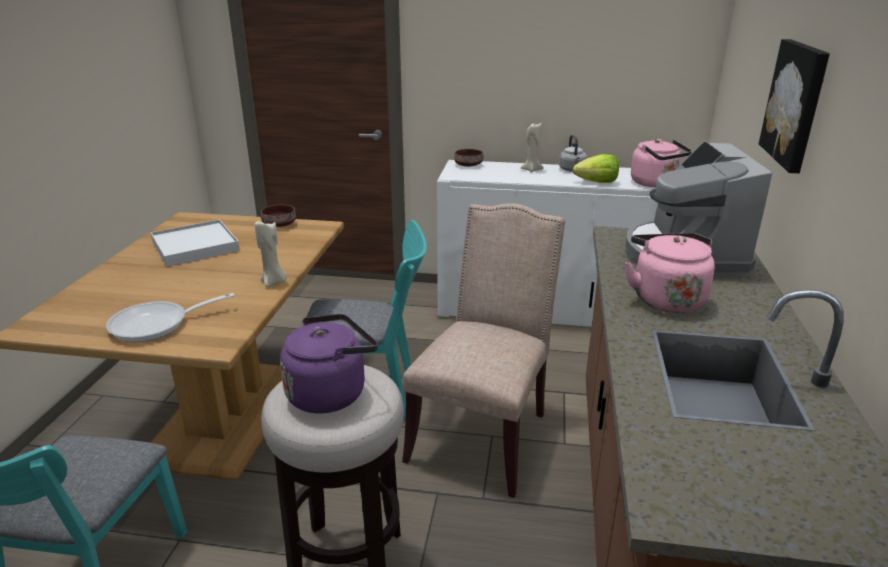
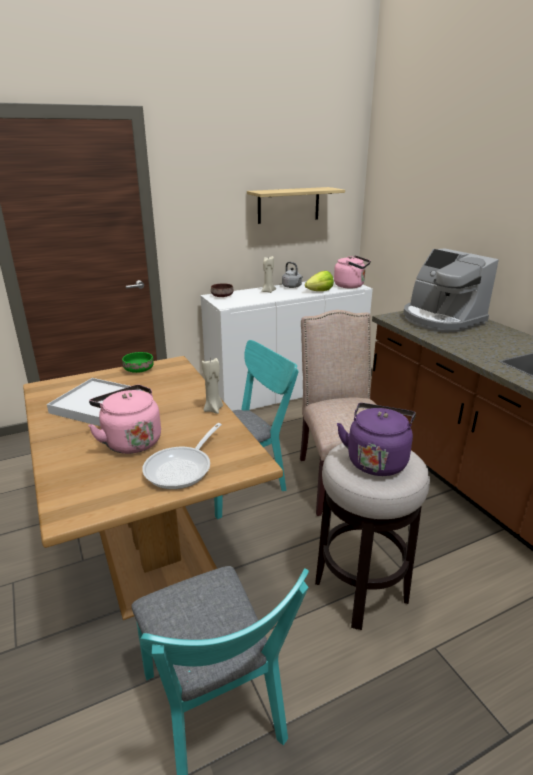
camera: 35 degrees left, 0 degrees up
(280, 224) = (139, 370): brown bowl -> green bowl
(588, 56) = (288, 205): none -> shelf
(665, 298) = (474, 344): pink kettle -> pink kettle (130, 441)
(796, 104) = (482, 219): picture -> none

